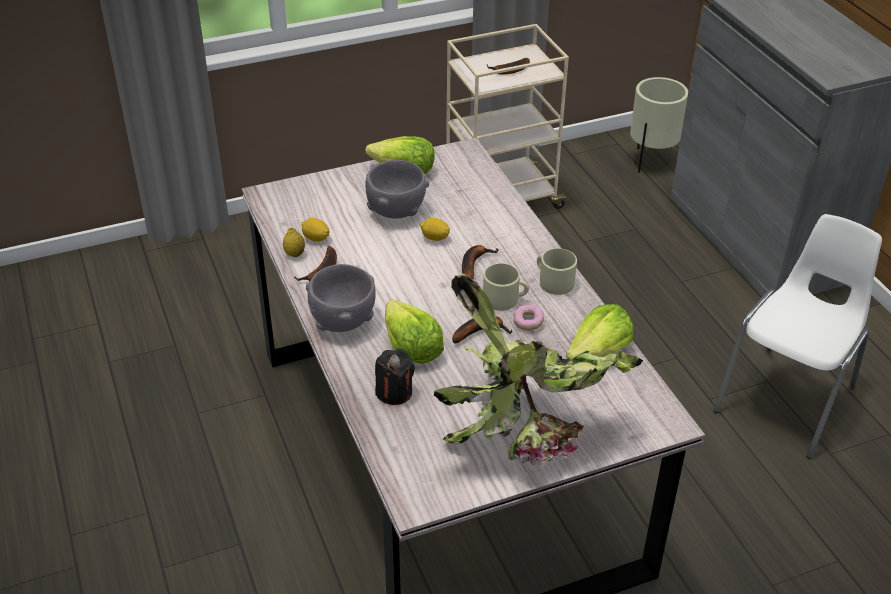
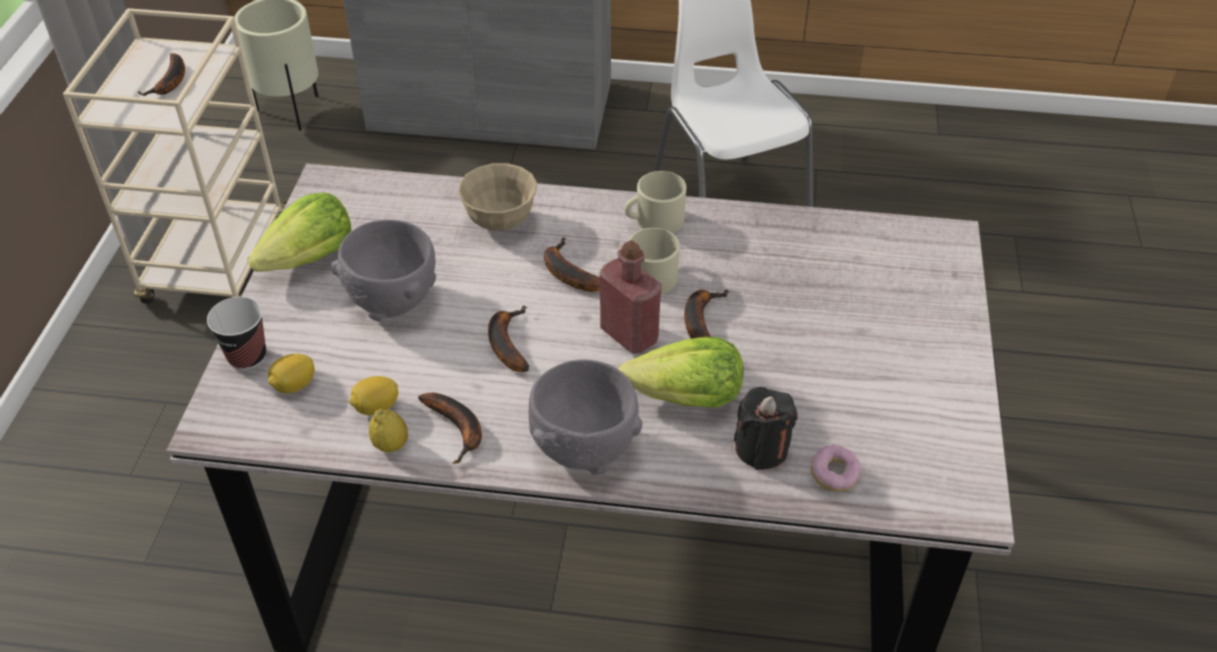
camera: 60 degrees left, 5 degrees up
(317, 183) = (247, 356): none -> cup
(398, 263) = (506, 342): none -> banana
(434, 238) = (483, 287): lemon -> lemon (294, 385)
(444, 307) = (629, 334): none -> red bottle
(494, 222) = (500, 221): none -> beige bowl
(528, 323) = (713, 273): donut -> donut (834, 475)
(528, 431) = (902, 353): potted plant -> none
(598, 353) = (805, 240): lettuce -> none

